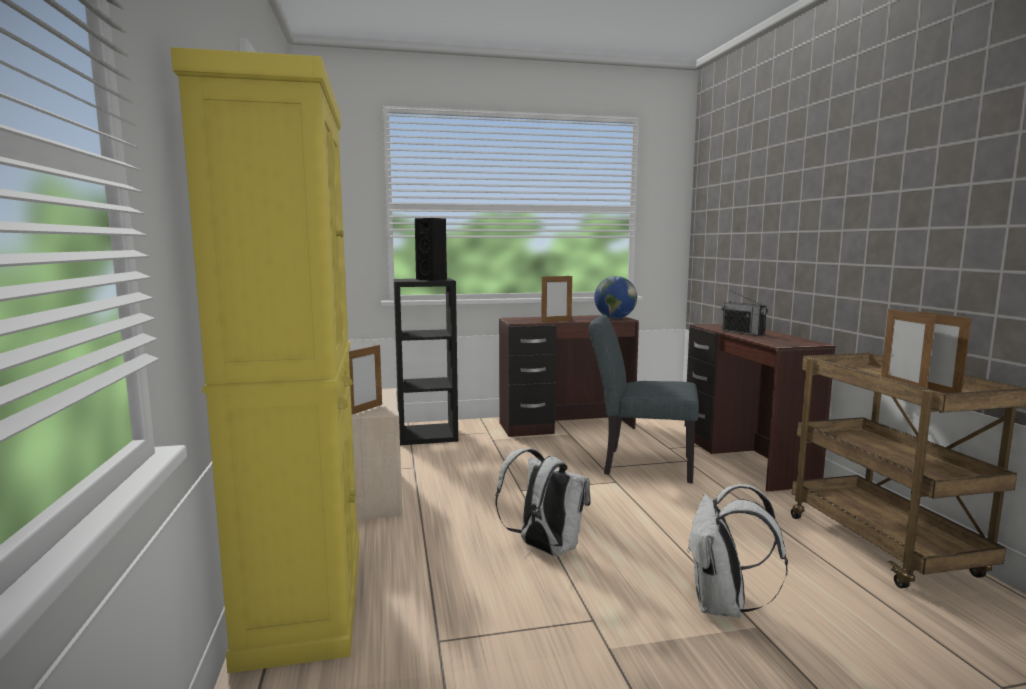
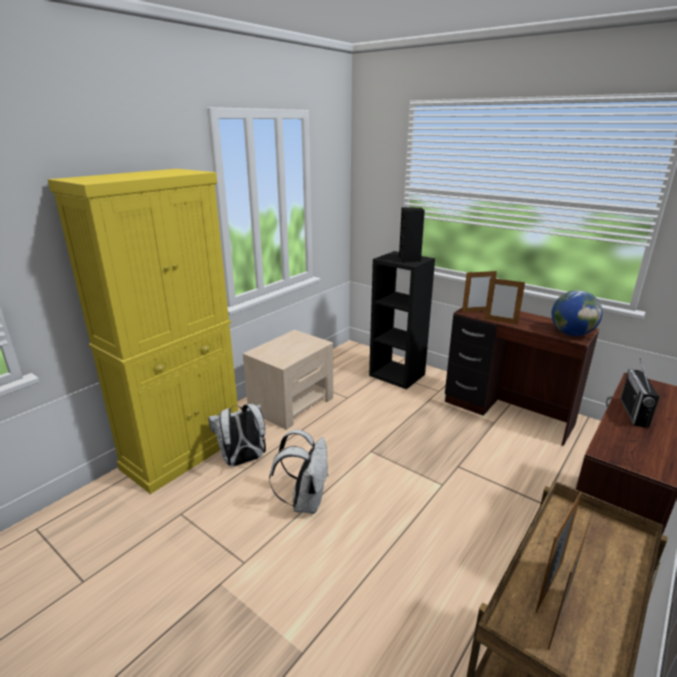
camera: 50 degrees right, 15 degrees up
(365, 410) = (279, 356): picture frame -> picture frame (476, 311)
(640, 464) = (492, 482): grey chair -> none
(723, 606) = (313, 622): white backpack -> white backpack (242, 461)

